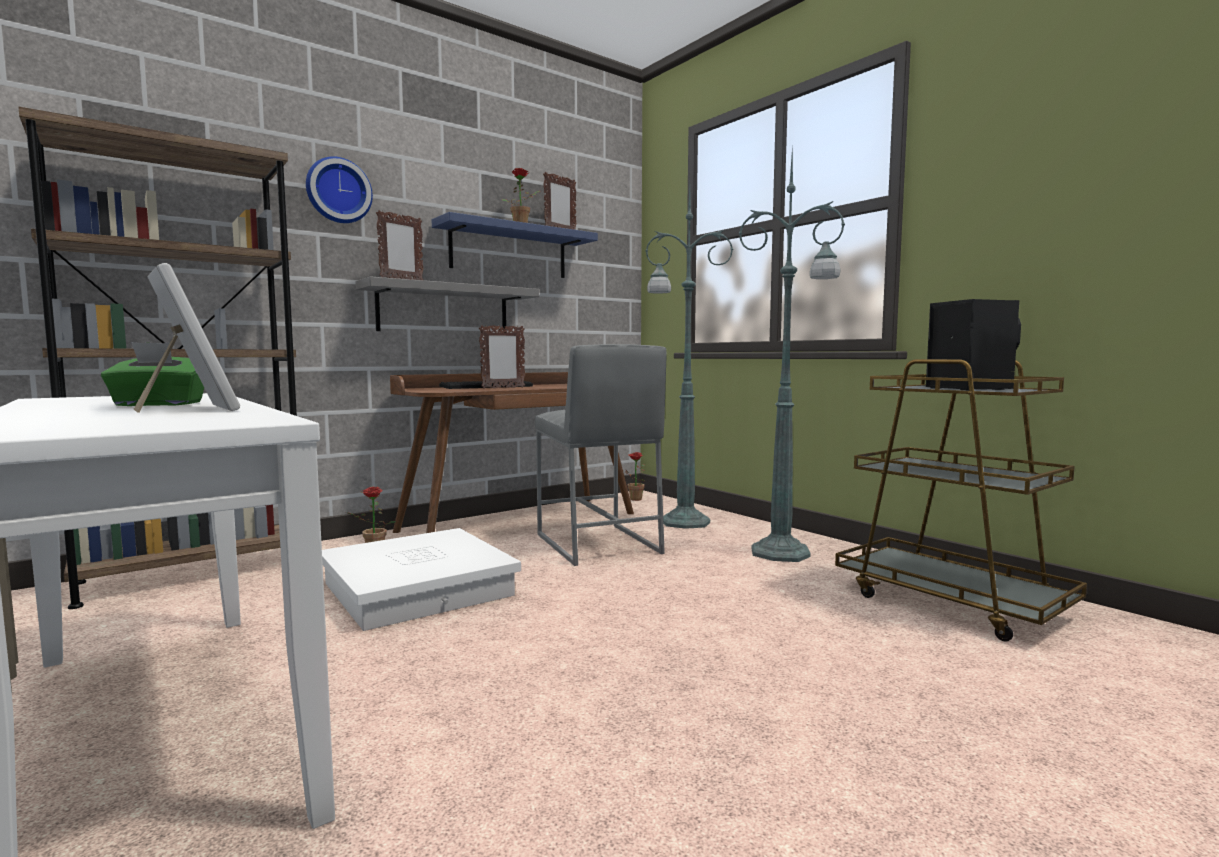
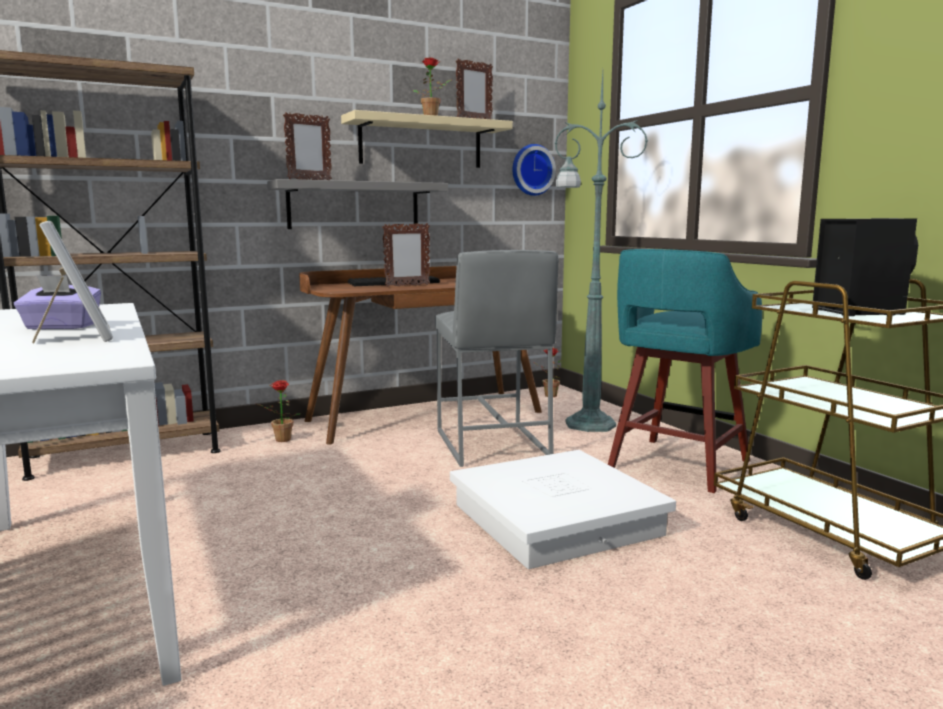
camera: 10 degrees right, 5 degrees up
(159, 404) = (61, 327): green tissue box -> purple tissue box
(338, 191) = (249, 94): wall clock -> wall clock (531, 170)
(416, 589) = (307, 481): white storage box -> white storage box (555, 519)
(509, 251) = (421, 143): blue shelf -> beige shelf
(783, 553) = (677, 465): green floor lamp -> turquoise stool

